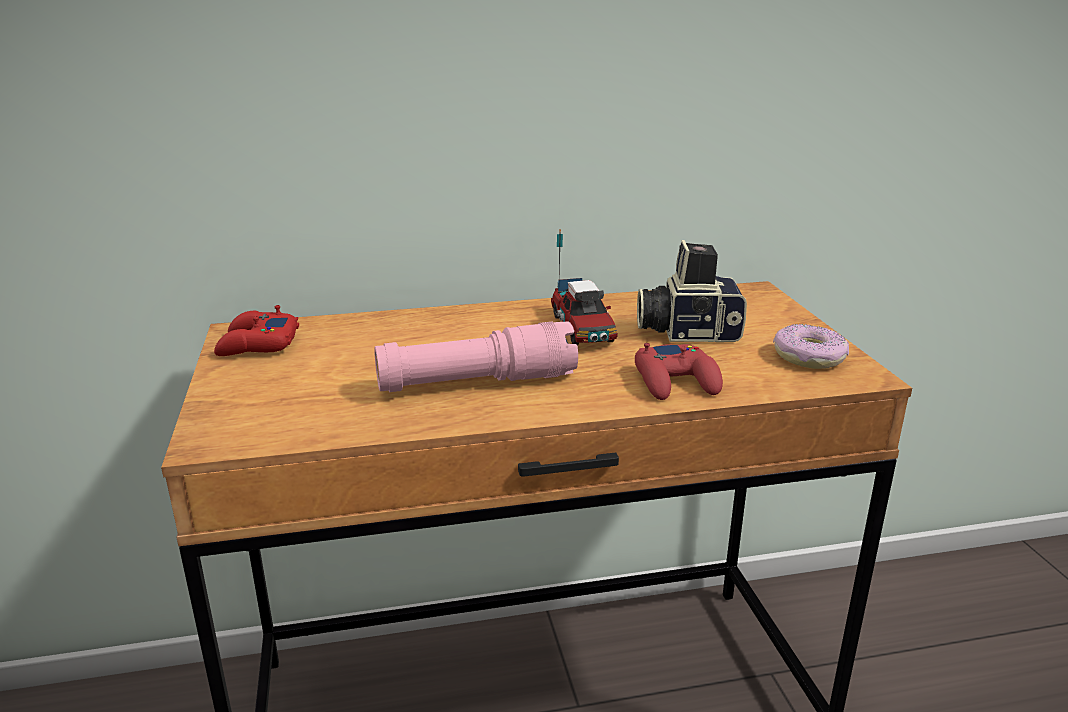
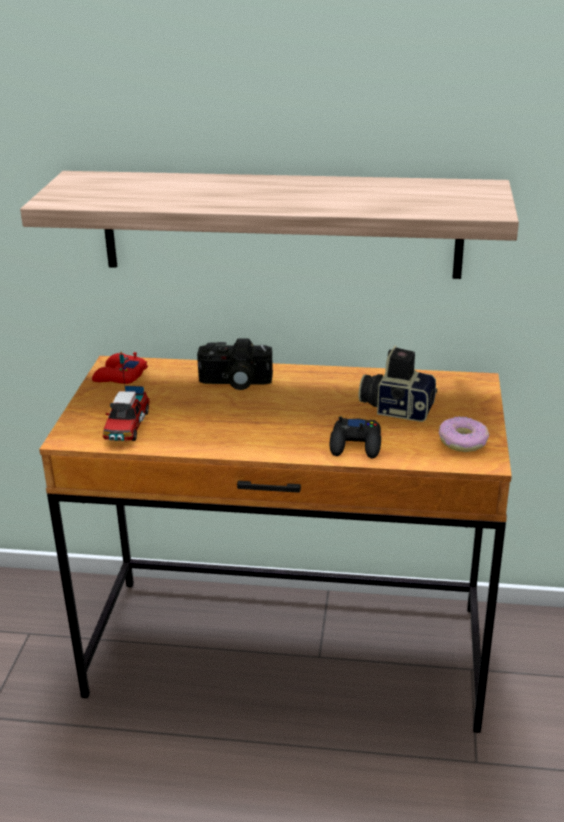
camera: 20 degrees right, 5 degrees up
(441, 331) = (234, 382): none -> camera
(477, 383) = (232, 425): pink flashlight -> none
(481, 94) = (280, 224): none -> shelf
(582, 329) = (326, 395): toy truck -> toy truck (127, 426)
(676, 381) = (356, 445): red game controller -> black game controller

